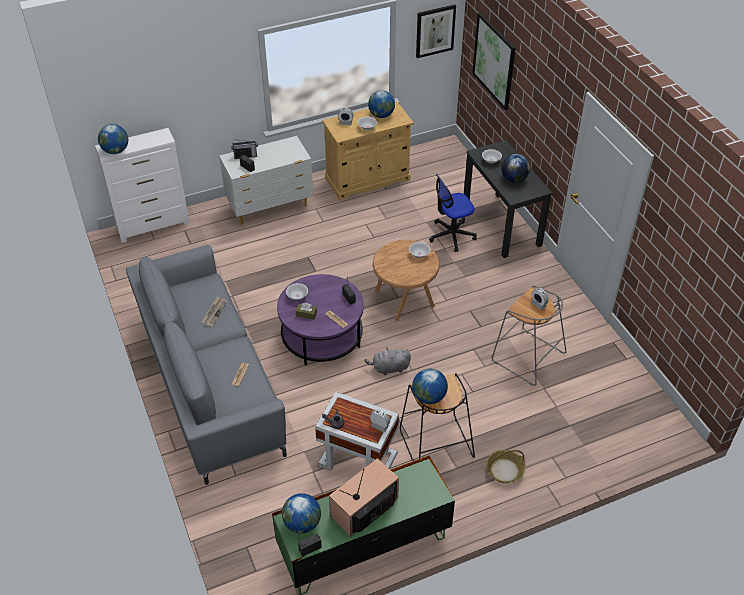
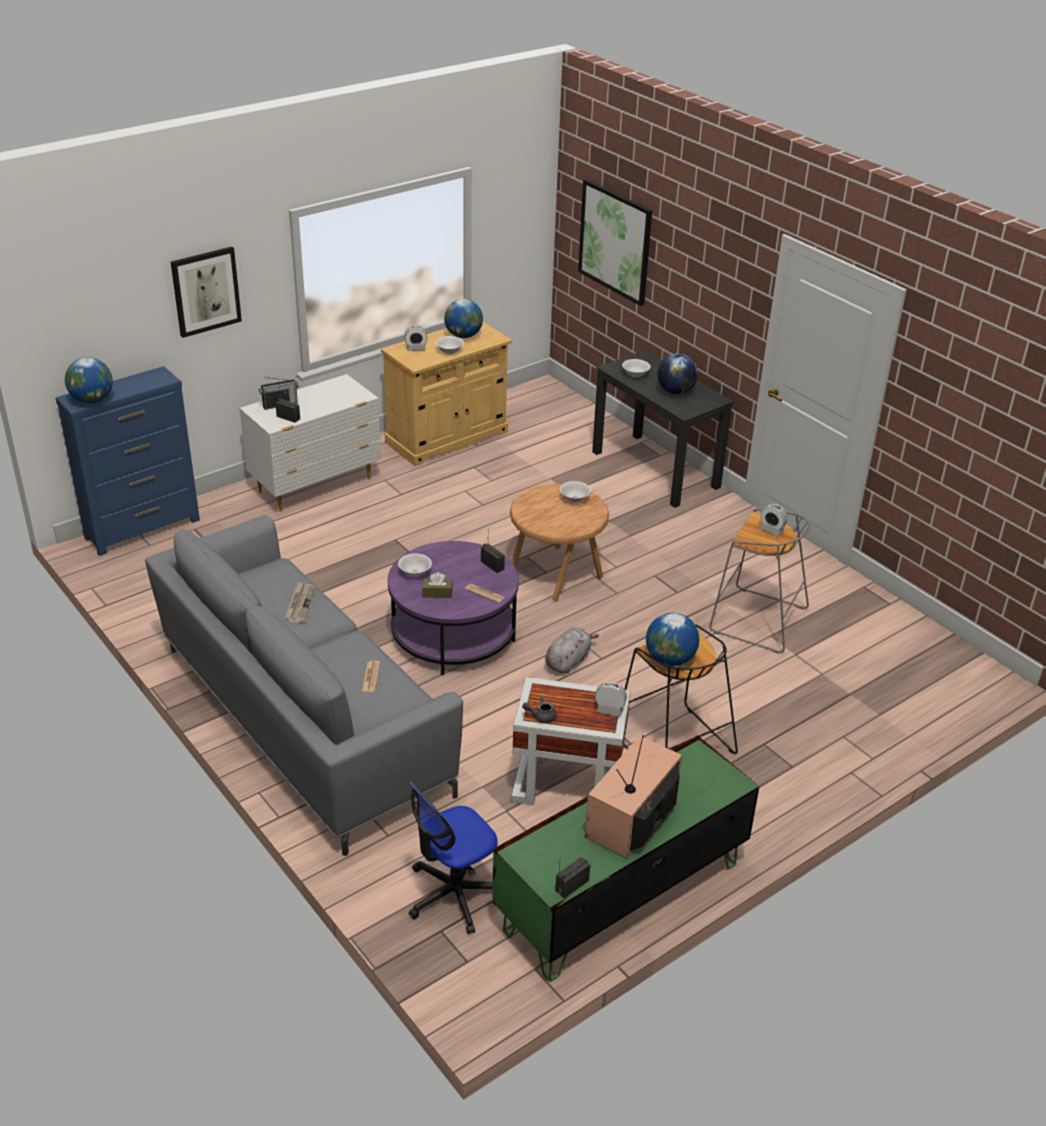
camera: 15 degrees left, 10 degrees down
(153, 226) = (144, 529): white dresser -> blue dresser
(302, 523) = (546, 854): globe -> none
(389, 368) = (568, 661): grey plush toy -> grey plush toy turned 150 degrees clockwise
(435, 30) = (521, 215): picture -> picture (206, 291)
(451, 235) = (592, 490): office chair -> office chair (454, 894)
(504, 470) = (785, 763): basket -> none

